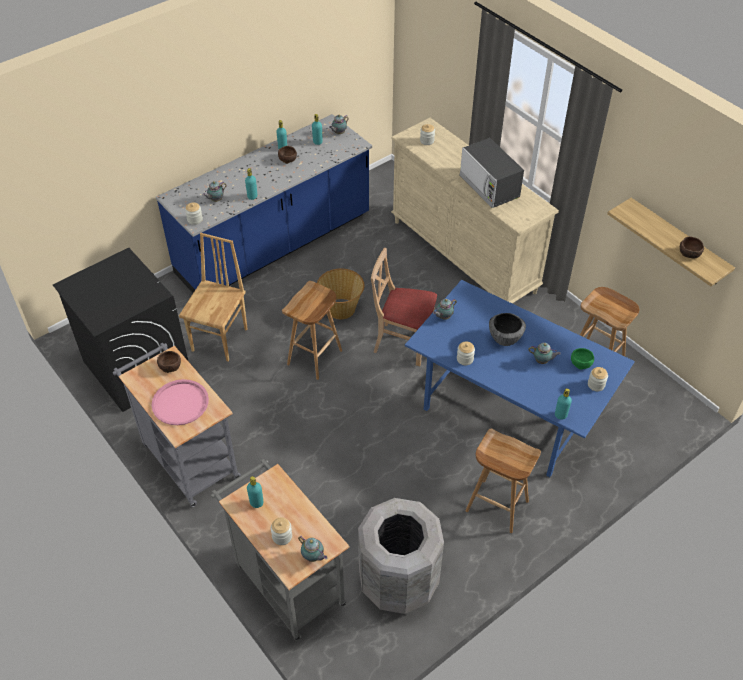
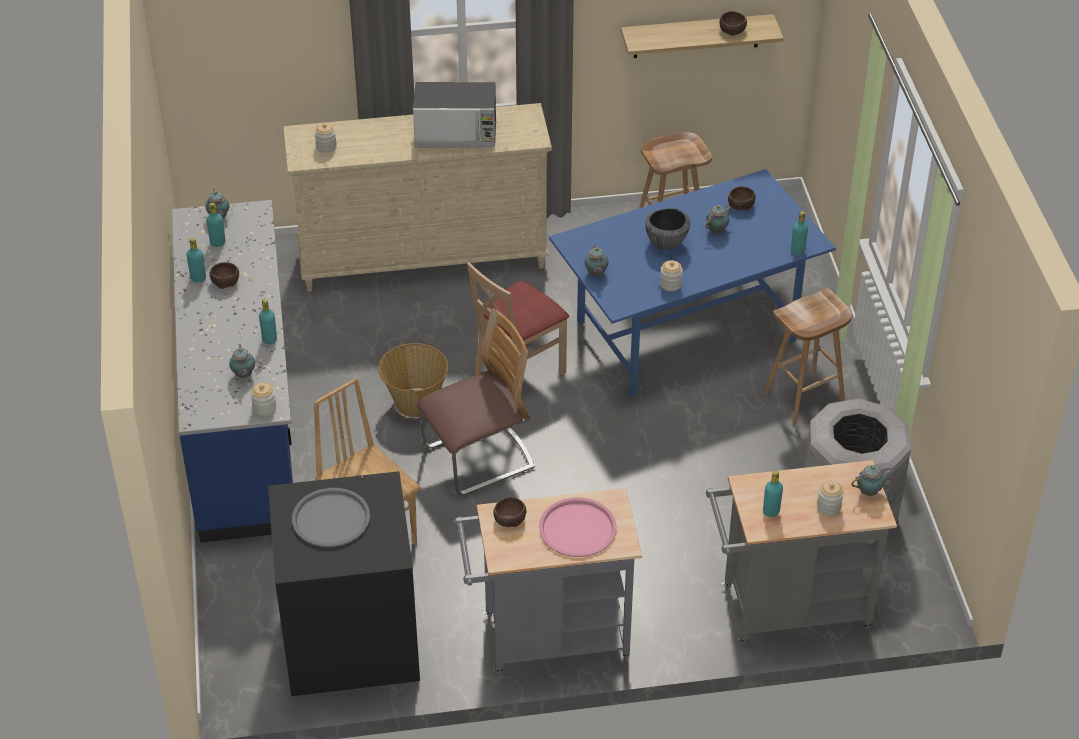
camera: 60 degrees left, 5 degrees down
(116, 284) = (331, 519): none -> grey tray
(315, 358) = (478, 459): brown stool -> chair
(580, 362) = (740, 205): green bowl -> brown bowl
(596, 385) = (777, 208): jar -> none

